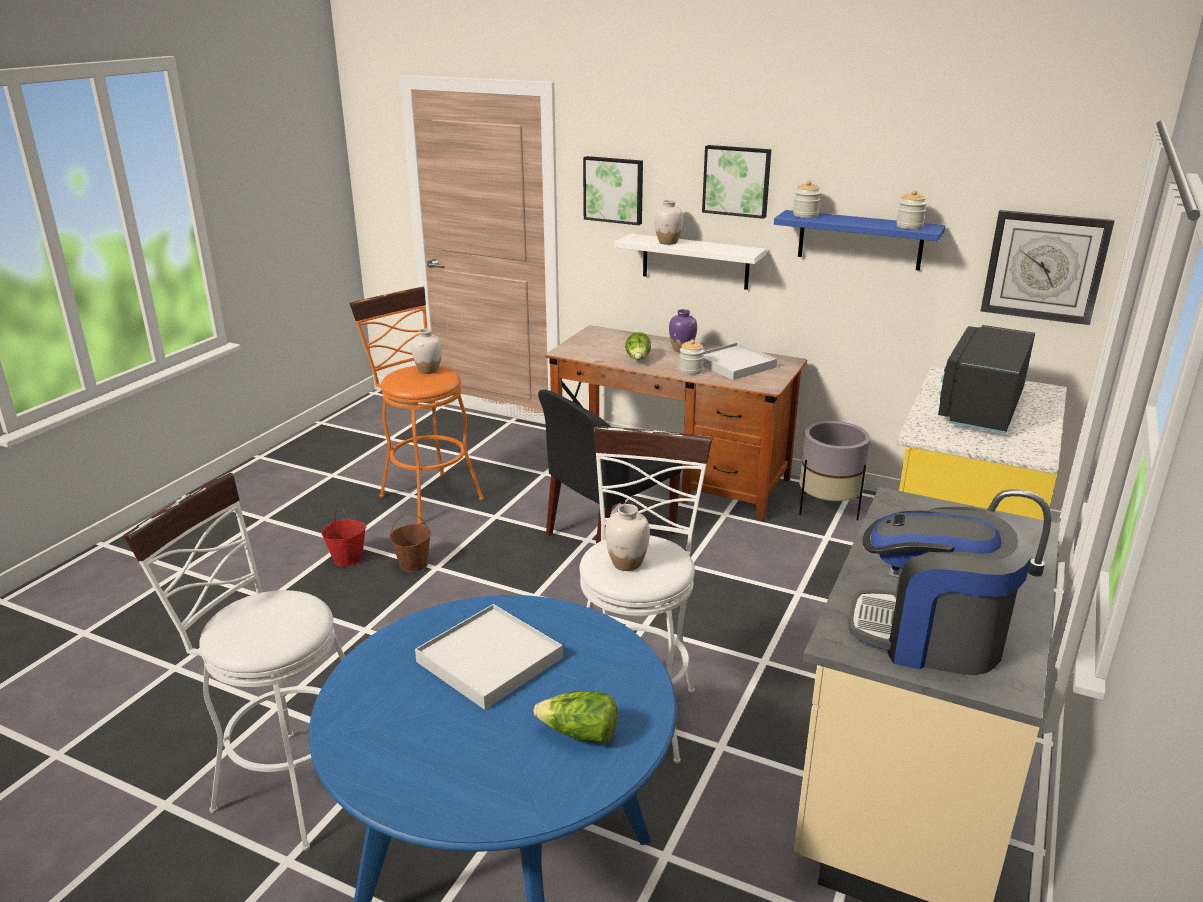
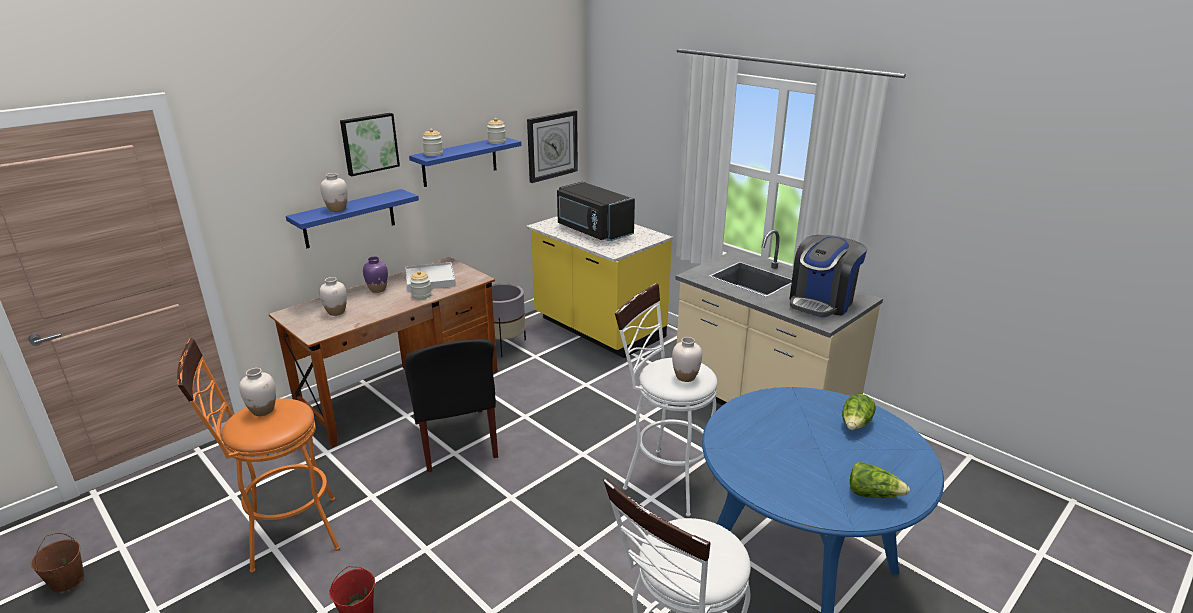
camera: 70 degrees left, 0 degrees up
(413, 564) = (407, 563): brown bucket -> brown bucket (67, 581)
(489, 659) = (779, 445): white tray -> none
(614, 190) = (260, 181): picture -> none
(616, 347) = (336, 312): none -> white vase
(638, 359) = (374, 309): lettuce -> lettuce (873, 494)
(695, 261) = (349, 218): white shelf -> blue shelf

